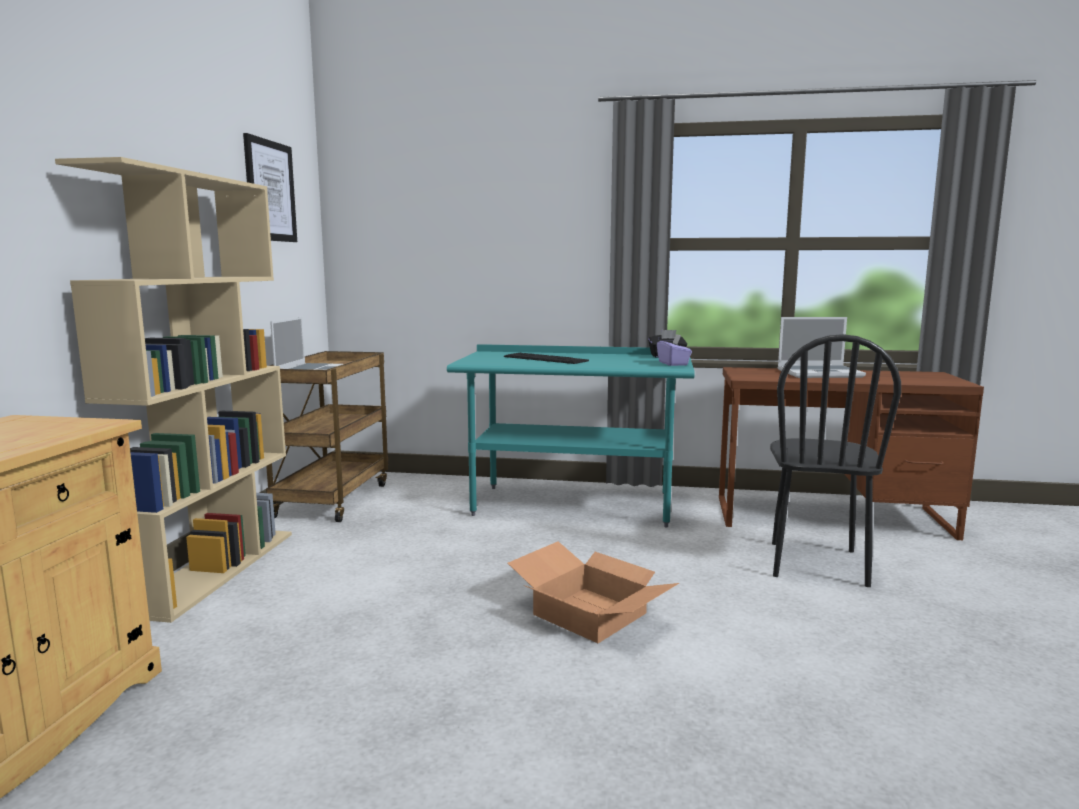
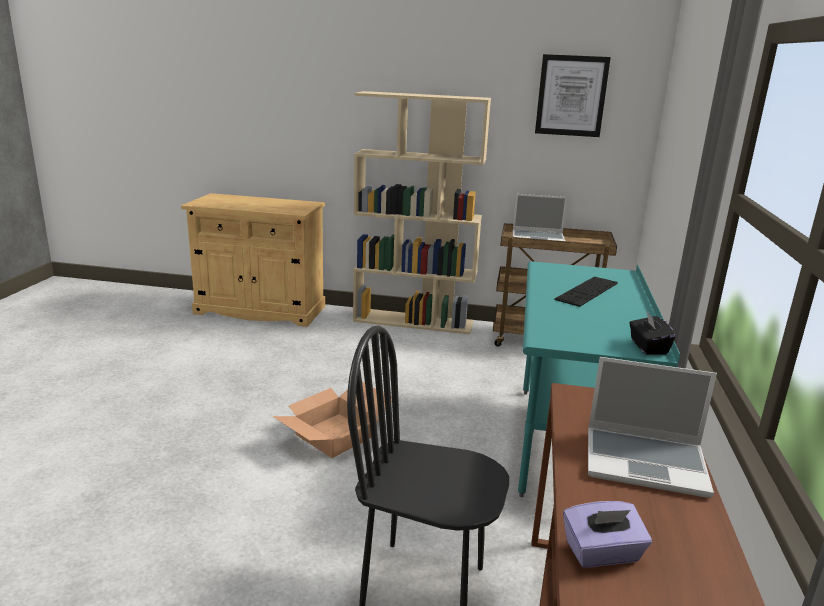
camera: 90 degrees right, 10 degrees up
(673, 364) = (577, 342): purple tissue box -> purple tissue box (602, 553)
(820, 373) = (646, 462): laptop -> laptop turned 75 degrees counterclockwise

